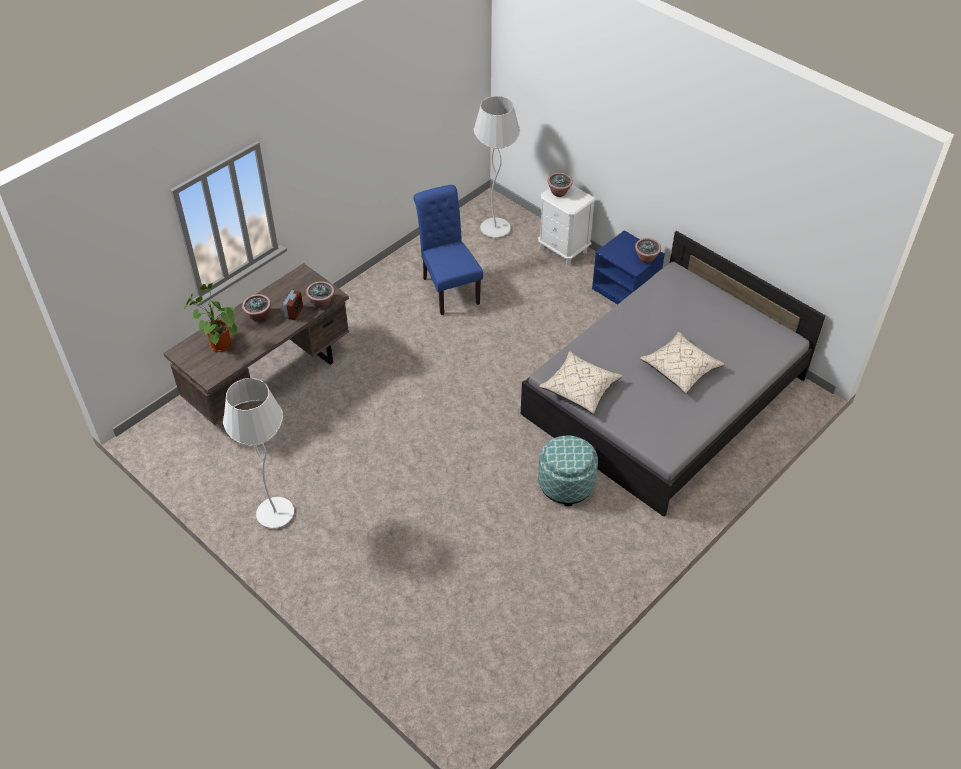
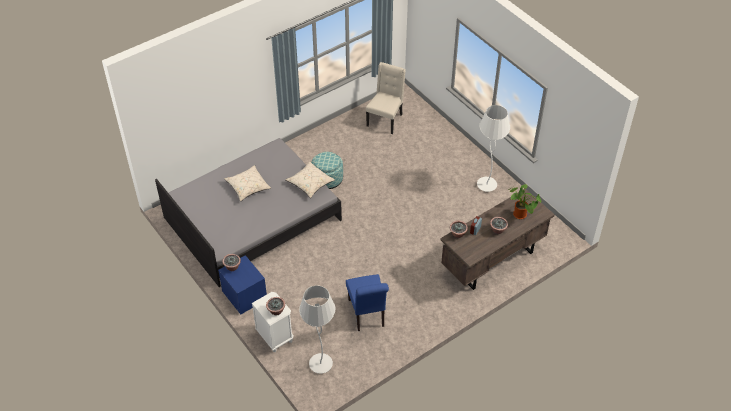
camera: 170 degrees left, 0 degrees up
(488, 638) = (385, 120): none -> beige chair

